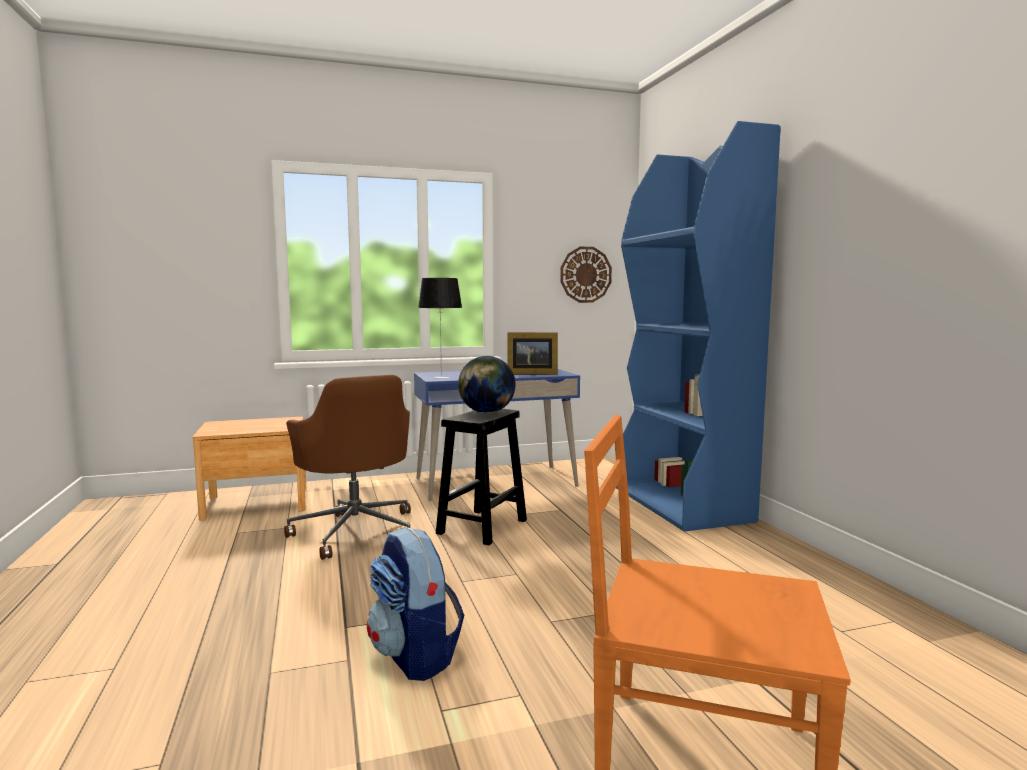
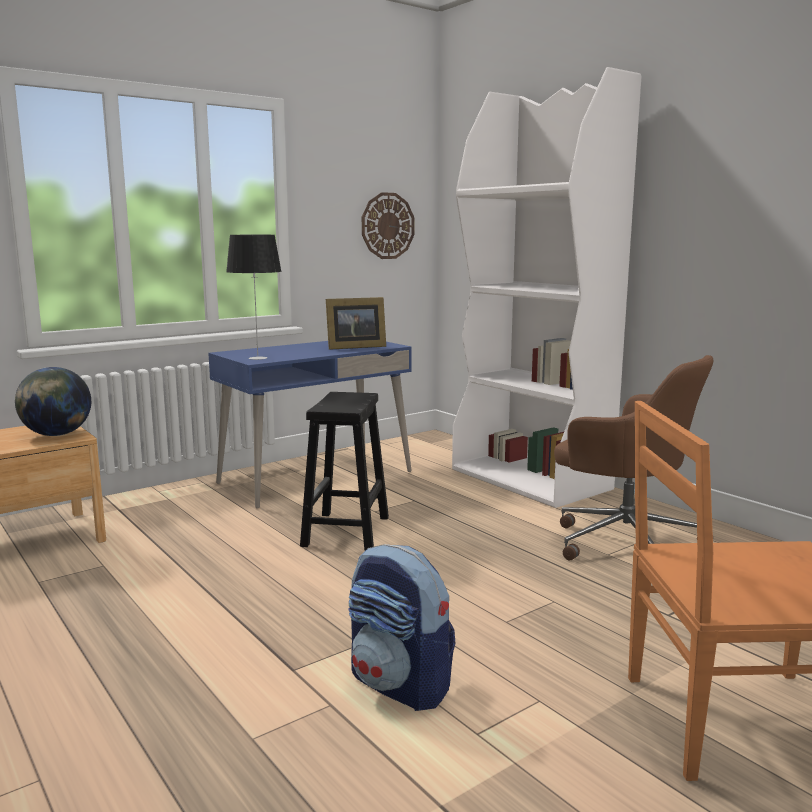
camera: 20 degrees left, 5 degrees up
(356, 531) = (199, 557): brown office chair -> brown office chair (624, 541)
(486, 412) = (345, 398): globe -> globe (56, 435)
(682, 504) = (531, 479): blue bookcase -> white bookcase

